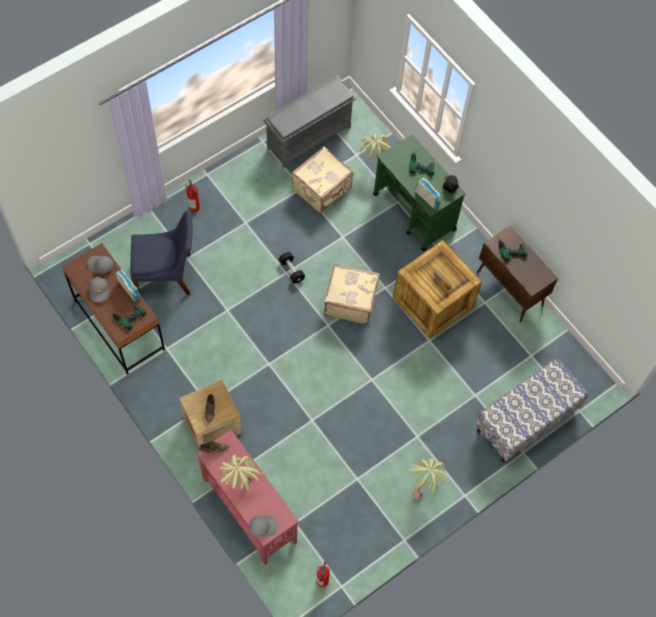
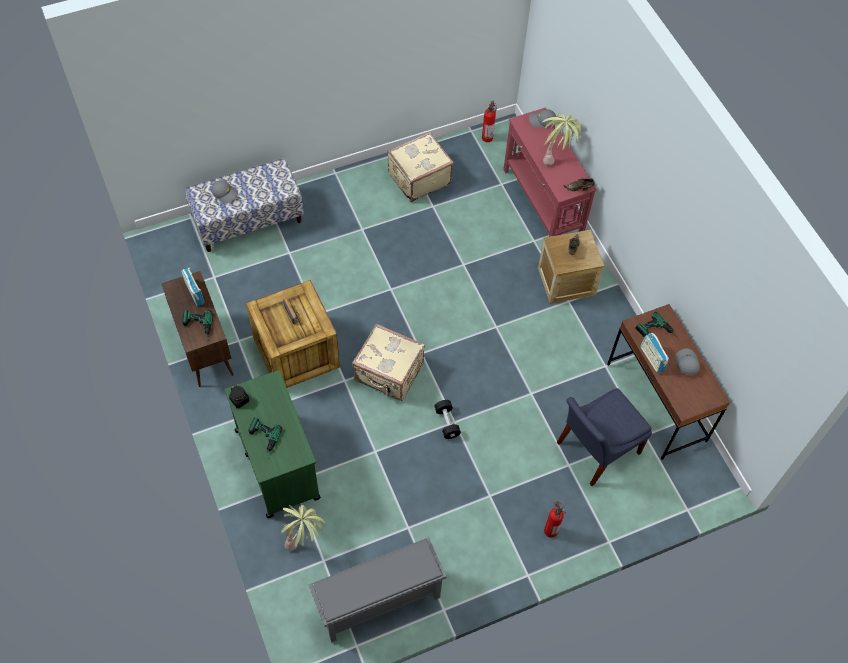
camera: 165 degrees left, 5 degrees down
(100, 265) = (684, 393): grey cap -> grey cap (225, 193)
(167, 275) = (595, 449): blue chair -> blue chair turned 45 degrees counterclockwise
(322, 189) = (381, 520): beige suitcase -> beige suitcase (418, 178)
(423, 485) = (371, 188): potted plant -> none
(427, 198) = (273, 392): radio -> radio (194, 293)

